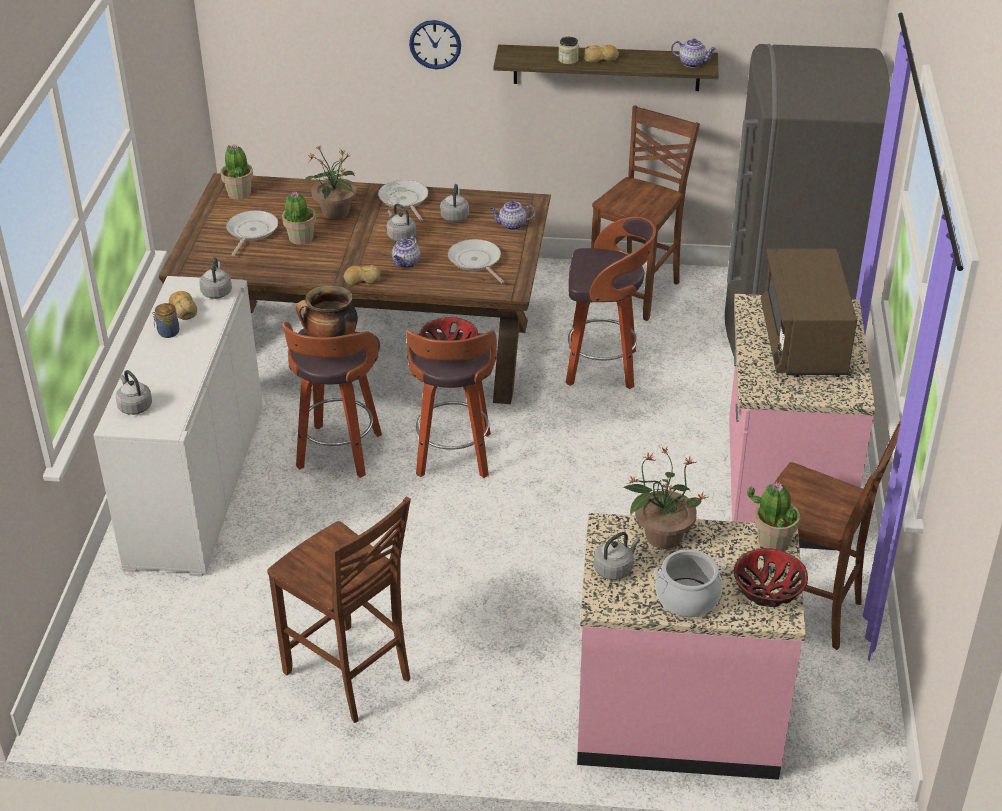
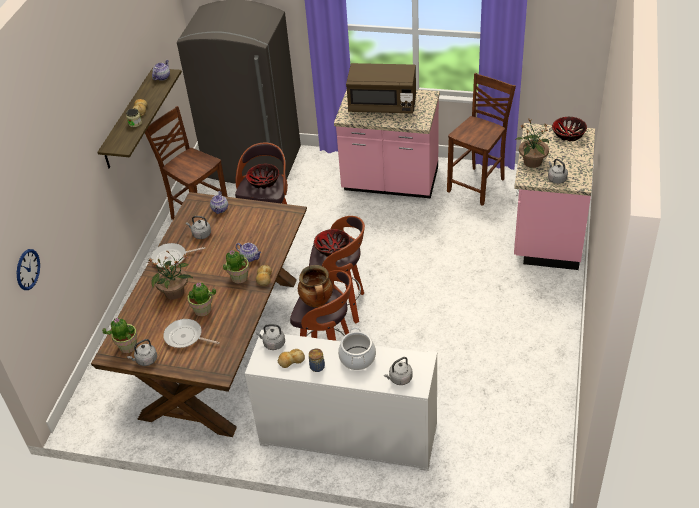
camera: 80 degrees left, 5 degrees up
(349, 676) = (521, 355): brown chair -> none
(400, 236) = (216, 260): grey kettle -> grey kettle (145, 360)
(435, 44) = (79, 181): wall clock -> wall clock (27, 269)
(476, 261) = (257, 226): frying pan -> none
(603, 267) = (263, 182): none -> bowl
(687, 598) = (575, 158): cooking pot -> cooking pot (357, 358)
(773, 540) = (534, 130): potted plant -> potted plant (239, 277)

